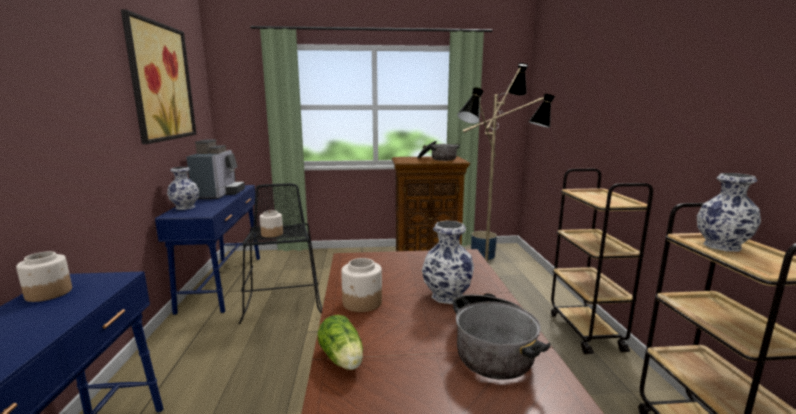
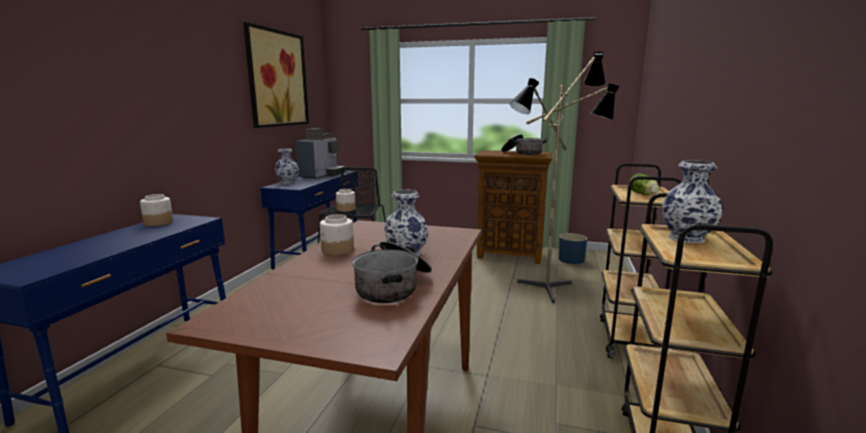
camera: 20 degrees right, 0 degrees up
(342, 360) = (284, 276): lettuce -> lettuce (643, 194)

